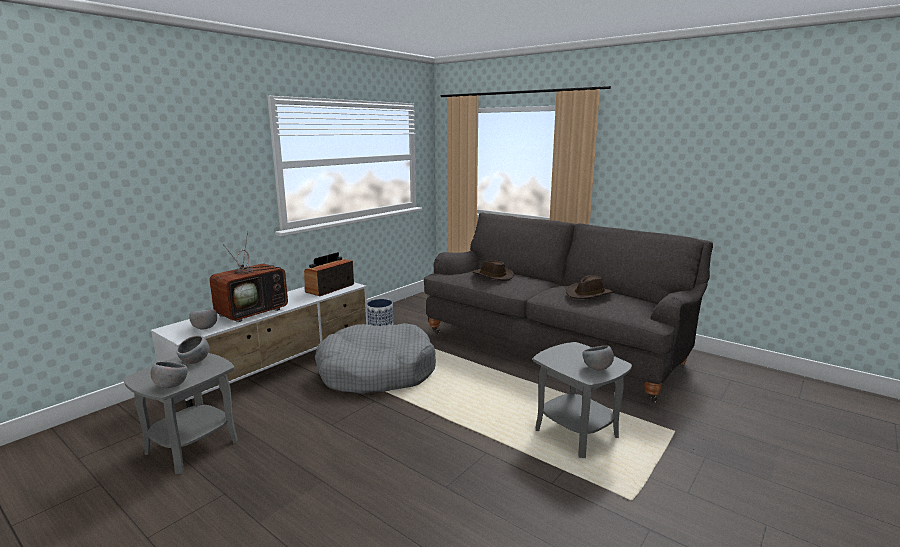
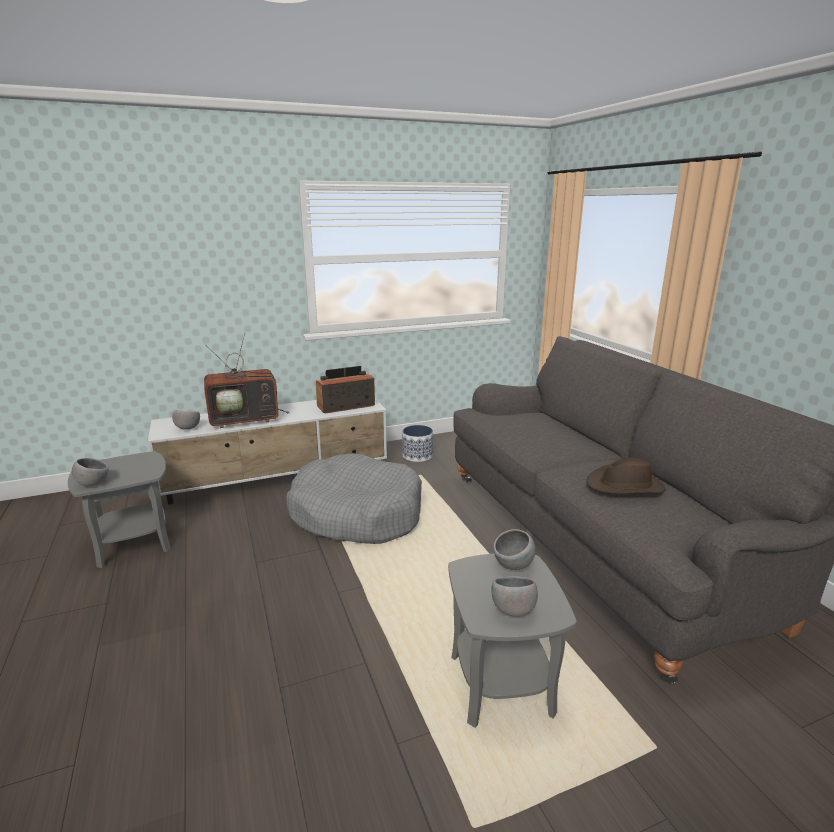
camera: 30 degrees right, 5 degrees up
(195, 362) = (140, 463): grey bowl -> grey bowl (513, 565)
(492, 276) = (526, 427): brown hat -> none

